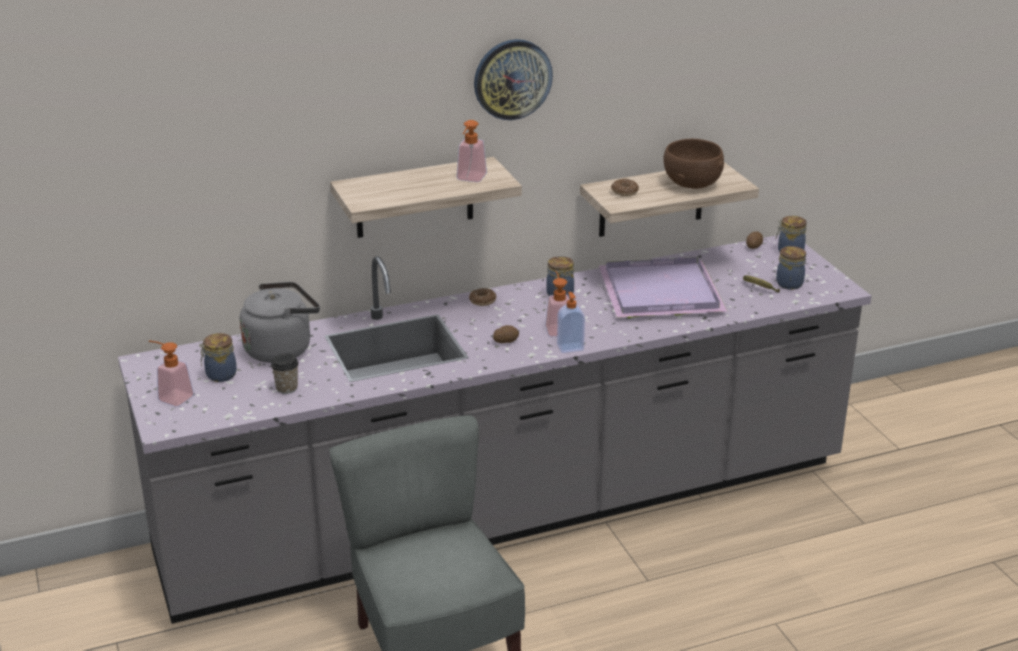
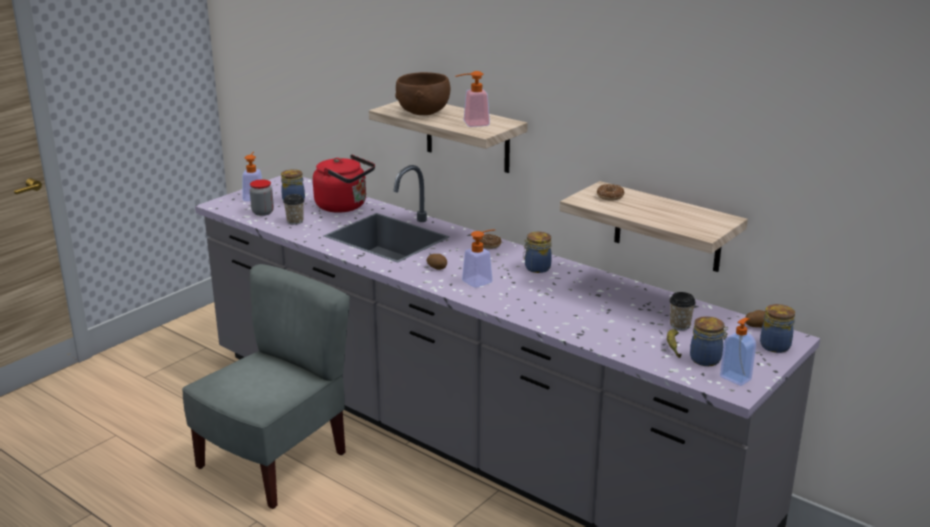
camera: 60 degrees right, 5 degrees down
(231, 402) = (263, 212): none -> jar
(281, 348) = (344, 206): grey kettle -> red kettle
(512, 79) = (545, 54): wall clock -> none
(570, 347) = (456, 292): soap dispenser -> soap dispenser (736, 378)
(659, 293) = (596, 305): purple tray -> none
(692, 184) = (671, 216): brown bowl -> brown bowl (423, 112)
(727, 273) = (680, 325): none -> cup

